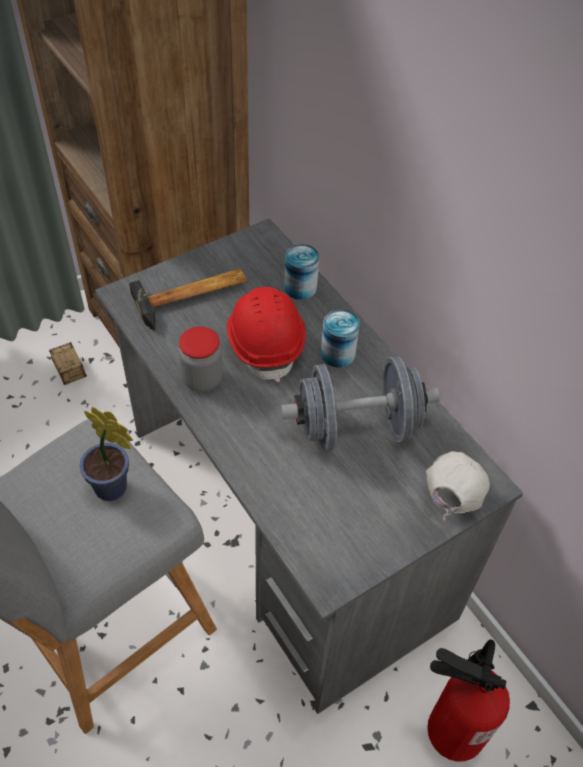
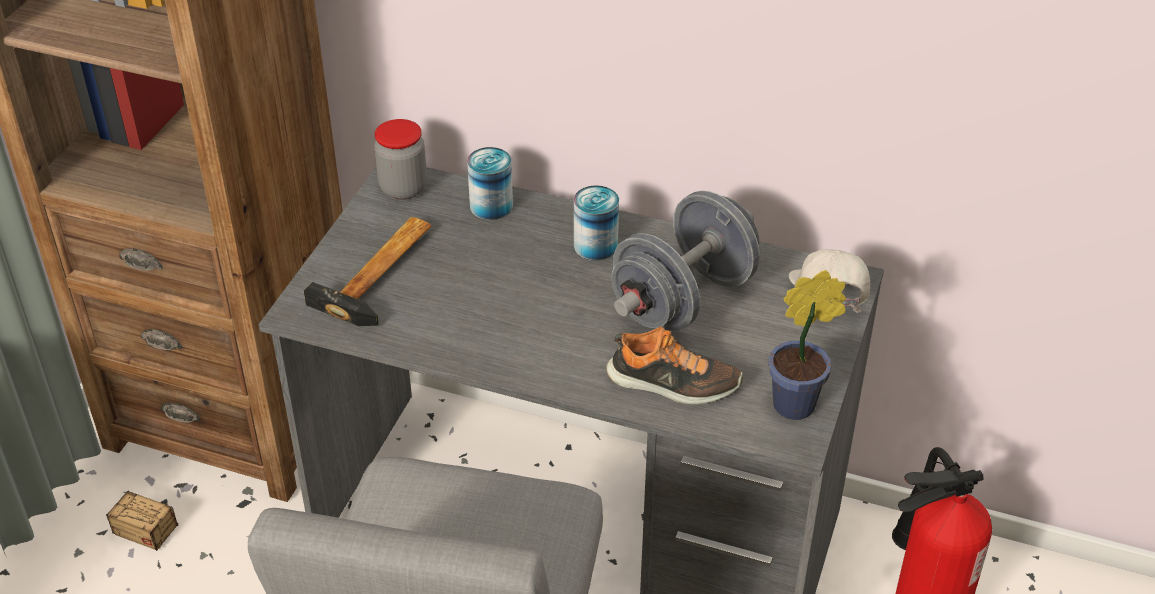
camera: 35 degrees left, 10 degrees down
(114, 489) = (482, 507): potted plant -> potted plant (799, 404)
(202, 379) = (482, 342): jar -> jar (403, 188)
(265, 342) = (511, 274): red hard hat -> none
(288, 485) = (673, 384): none -> shoe

